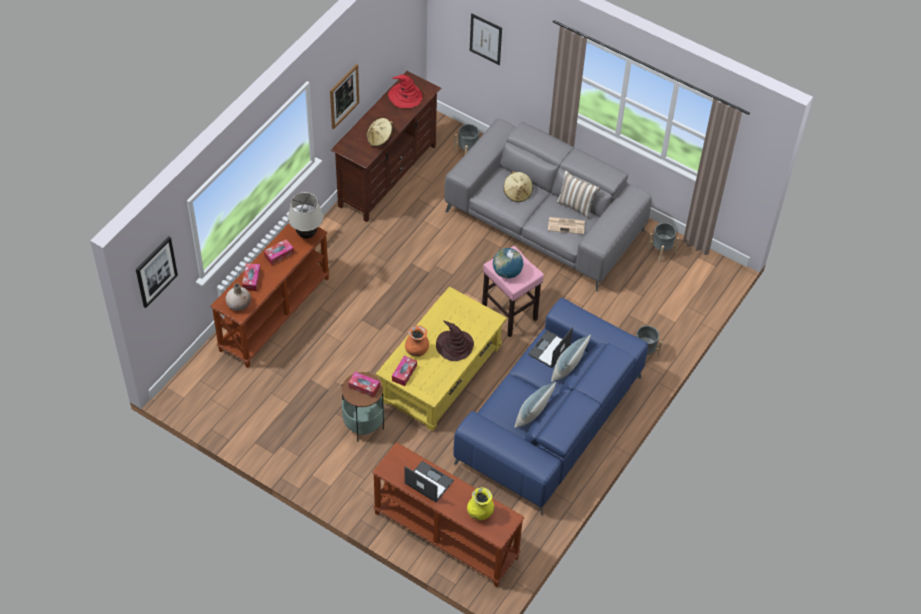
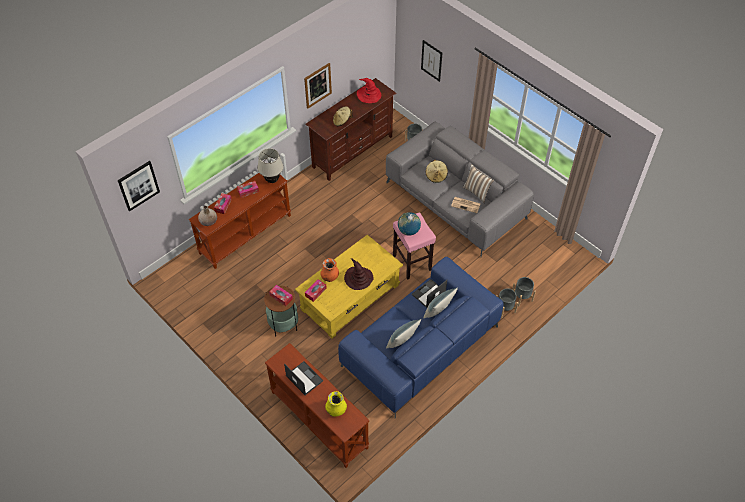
camera: 15 degrees right, 0 degrees up
(661, 250) = (536, 235): grey planter -> grey planter (522, 297)

